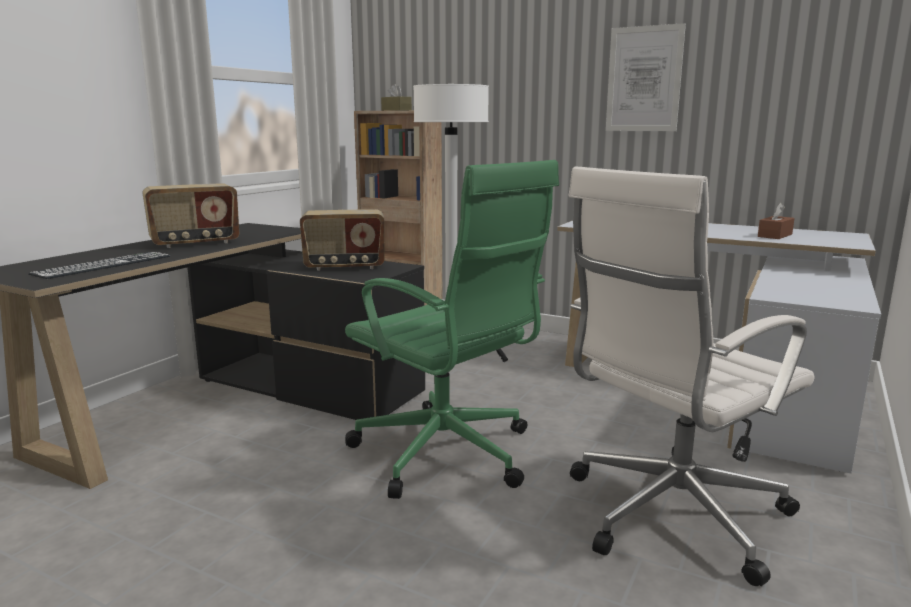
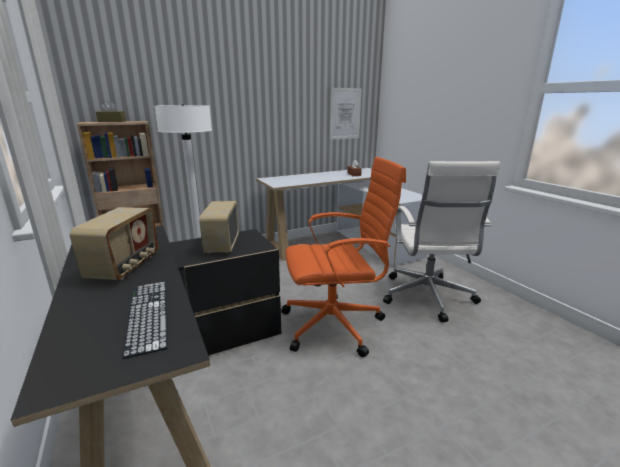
camera: 55 degrees left, 5 degrees up
(345, 267) = (221, 245): radio -> radio turned 150 degrees clockwise
(447, 455) = (336, 325): green office chair -> orange office chair
(644, 79) = (276, 102): picture -> picture (345, 113)

